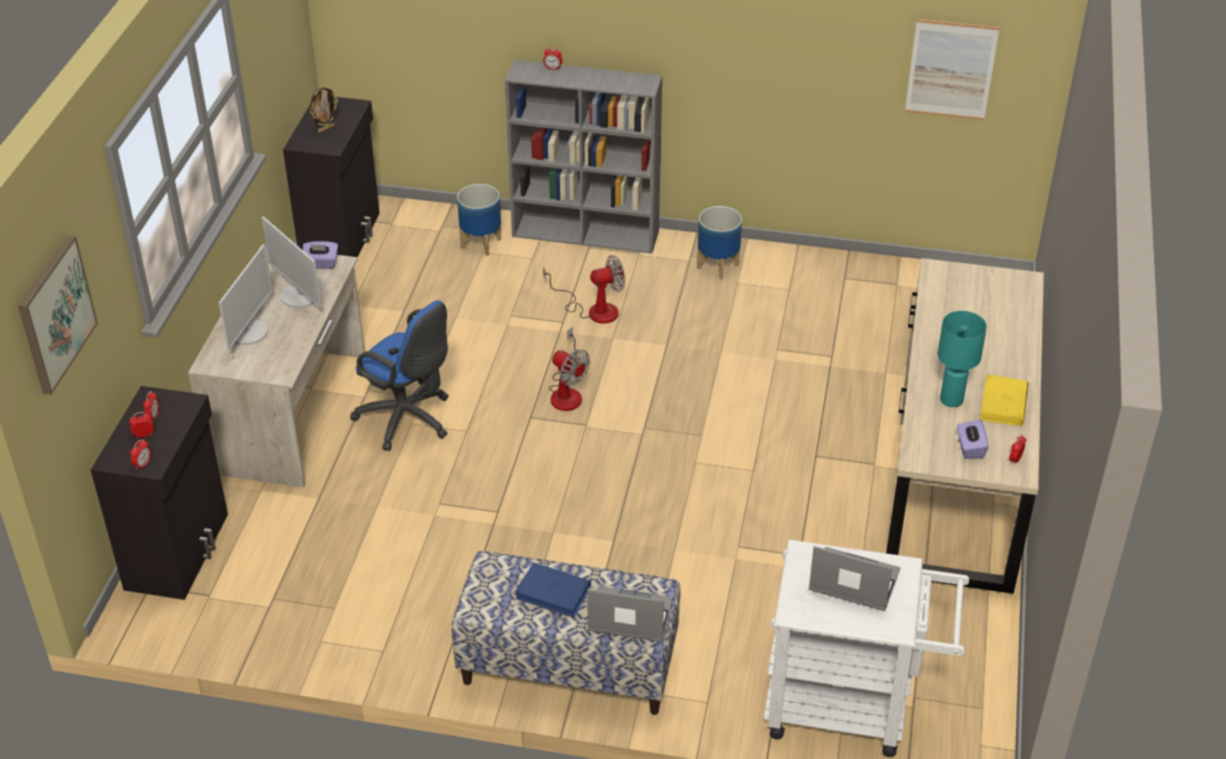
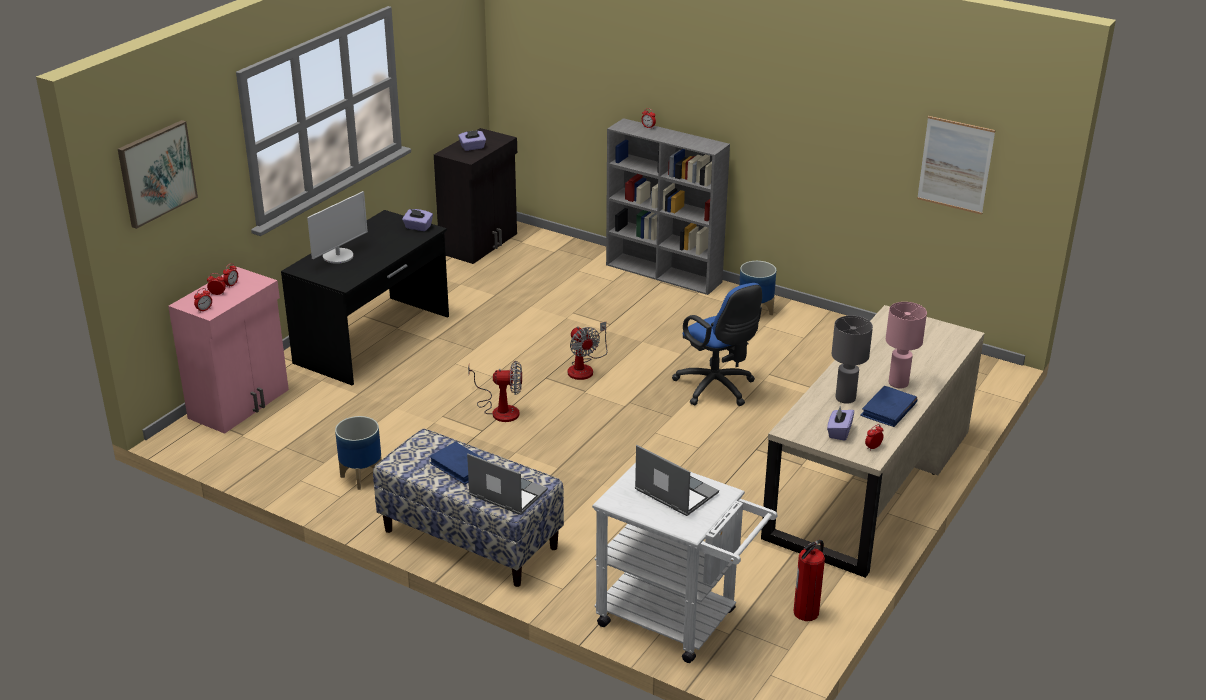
camera: 20 degrees right, 10 degrees down
(179, 551) = (240, 404): black cabinet -> pink cabinet
(292, 413) = (374, 339): beige desk -> black desk
(300, 296) = (390, 242): monitor -> none
(326, 128) = (472, 147): picture frame -> purple tissue box
(408, 420) = (454, 361): blue office chair -> blue office chair (717, 389)
(481, 243) = (580, 265): planter -> planter (362, 476)
(593, 310) = (638, 321): fan -> fan (500, 409)
(951, 399) = (845, 398): turquoise table lamp -> grey table lamp
(976, 655) = (806, 612): none -> fire extinguisher
(993, 365) = (897, 383): none -> pink table lamp
(1003, 404) = (888, 409): yellow book -> blue book

